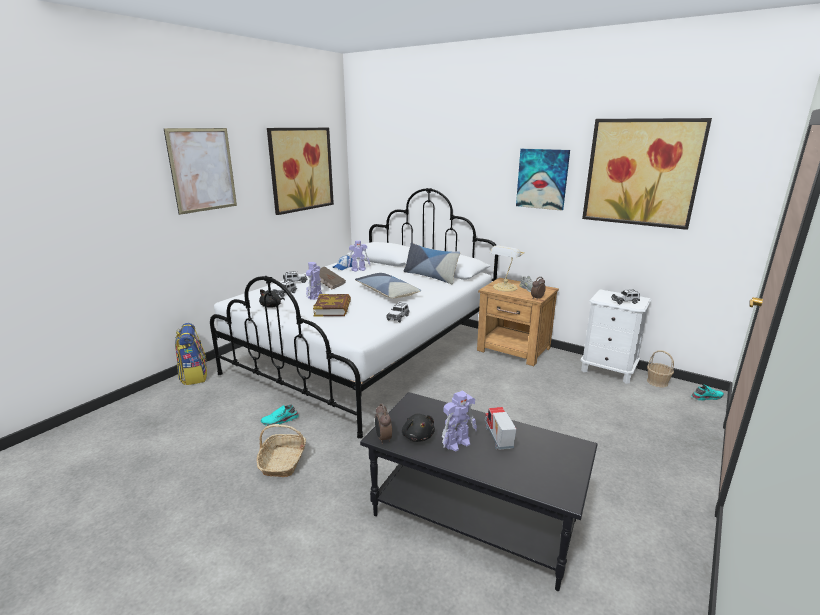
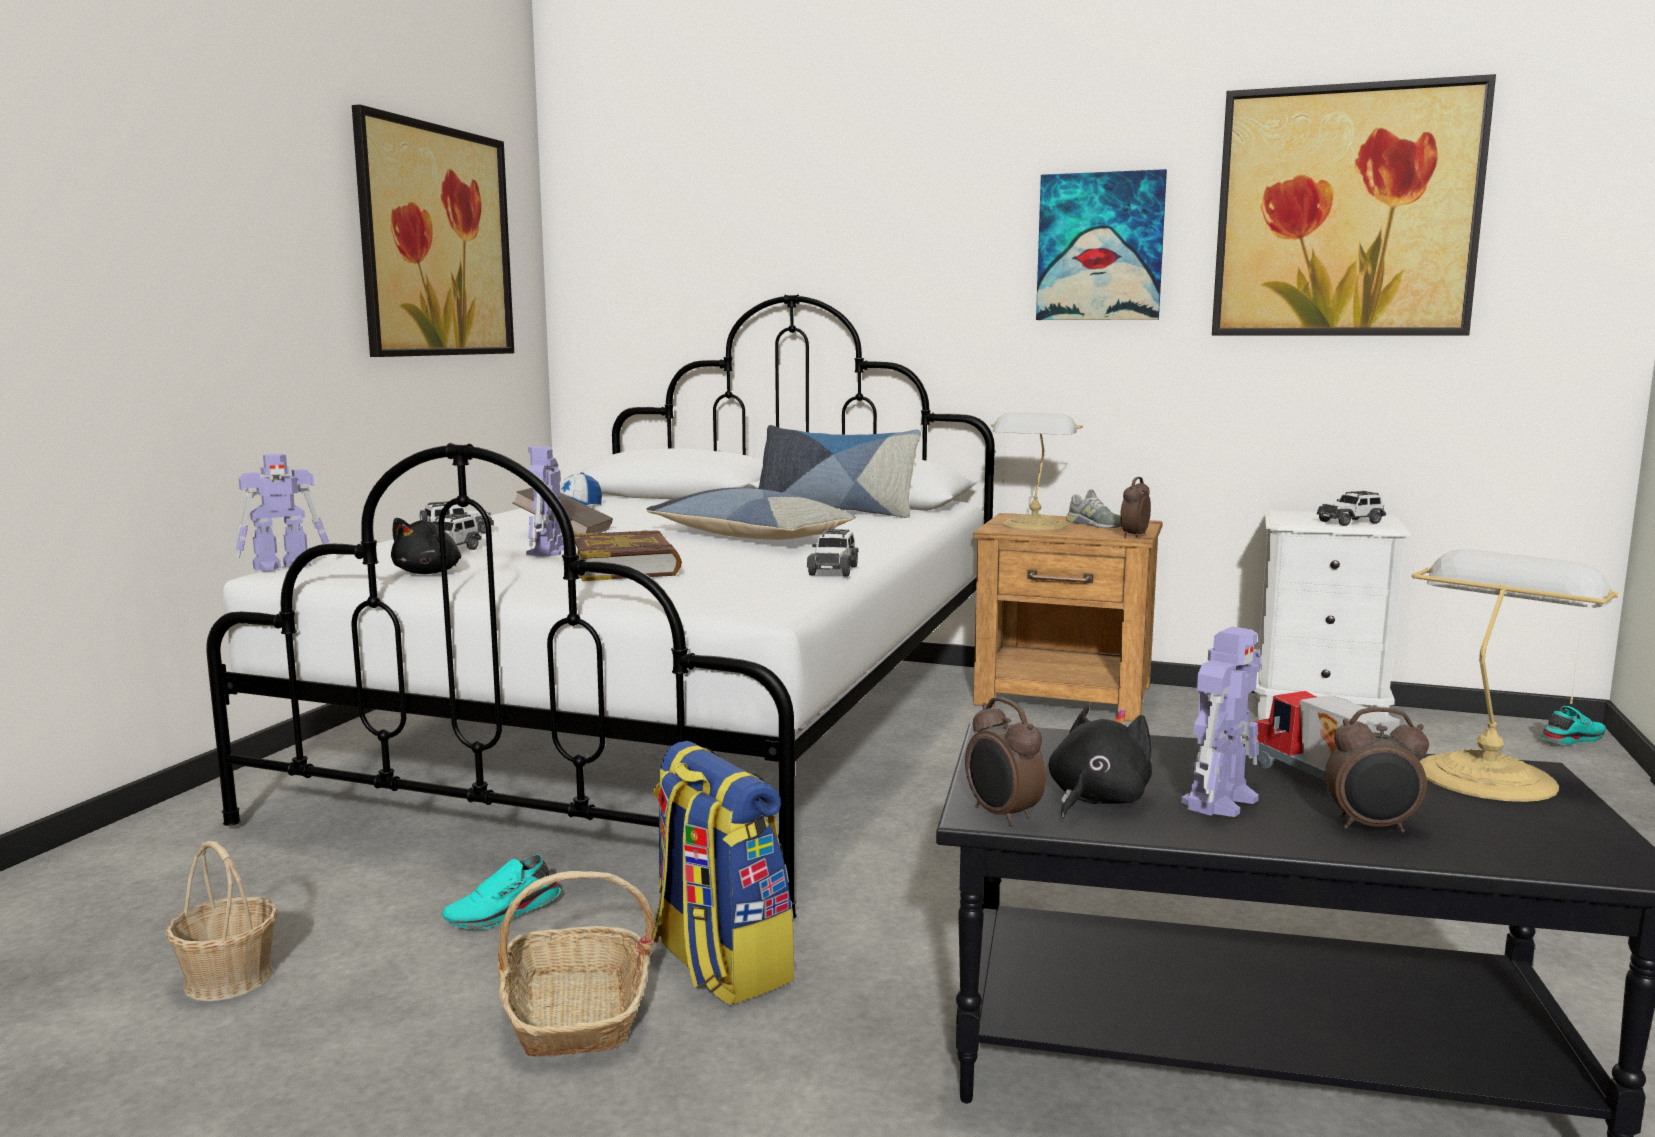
camera: 15 degrees left, 10 degrees down
(194, 376) = (136, 838): backpack -> backpack (717, 965)
(202, 170) = (178, 185): picture -> none
(359, 269) = (623, 508): toy robot -> toy robot (284, 566)
(417, 436) = (1095, 800): black plush toy -> black plush toy turned 105 degrees counterclockwise
(496, 464) = (1372, 827): none -> alarm clock
(561, 445) = (1487, 775): none -> table lamp
(657, 382) = (1444, 723): basket -> basket (229, 978)

